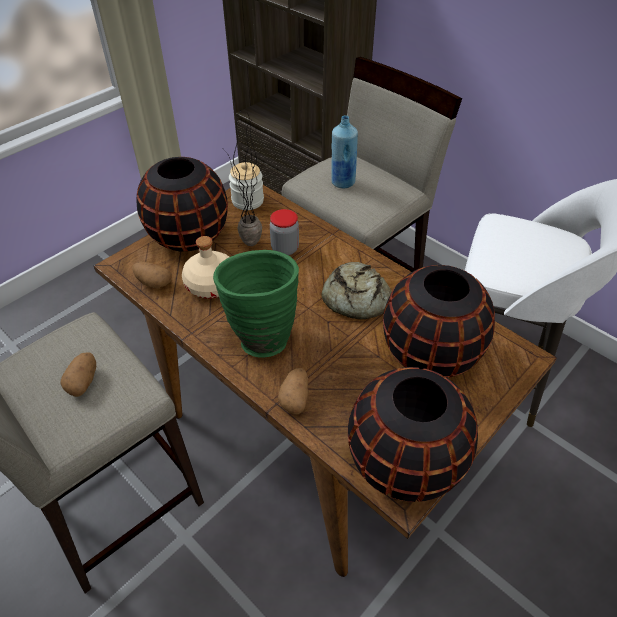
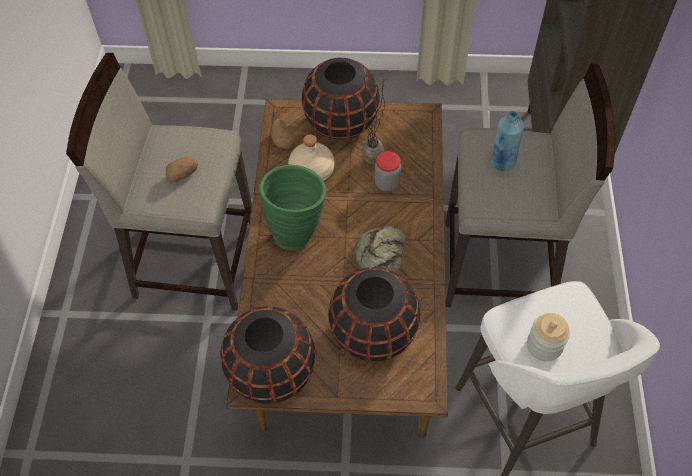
camera: 50 degrees right, 10 degrees up
(247, 201) = (412, 124): jar -> jar (544, 345)
(295, 398) = (266, 284): potato -> none

